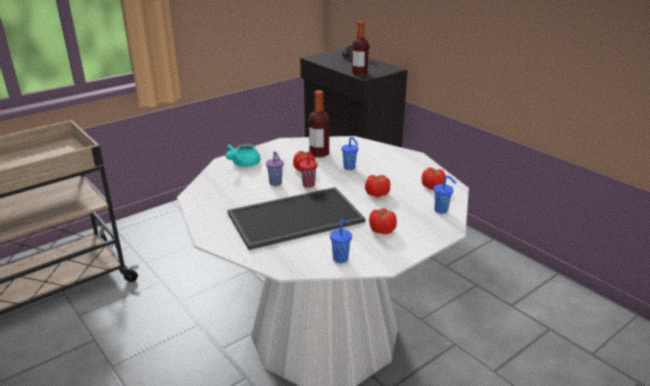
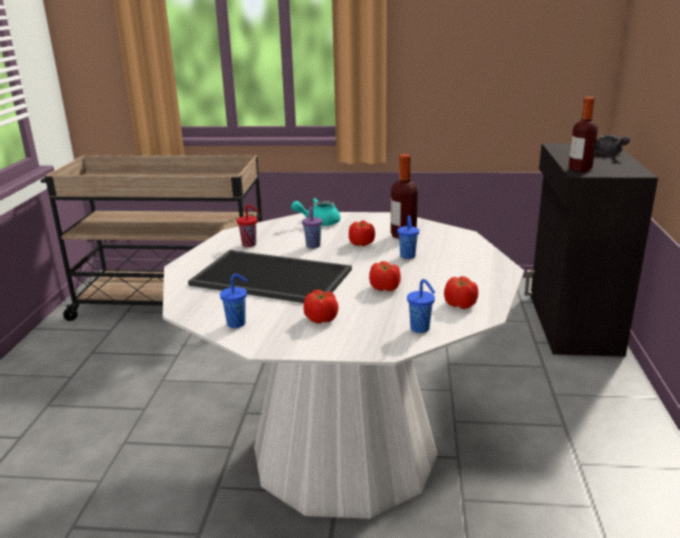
camera: 45 degrees right, 5 degrees down
(309, 184) = (339, 257): red cup -> red cup (250, 244)

